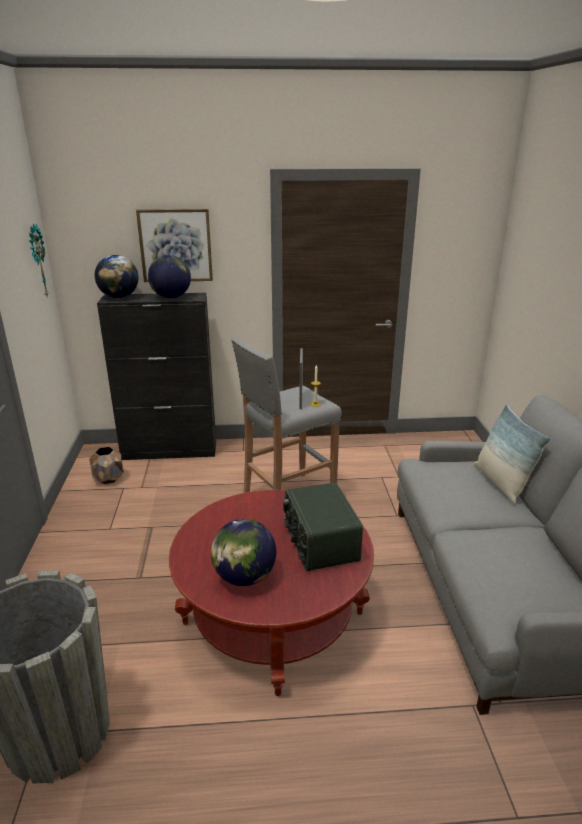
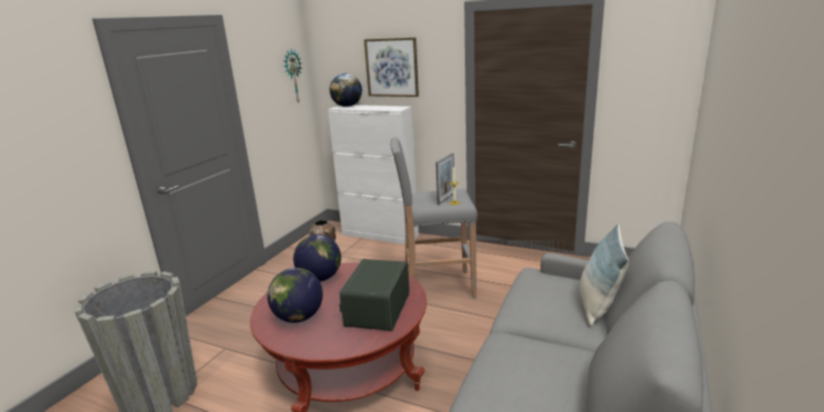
camera: 30 degrees right, 5 degrees down
(170, 451) = (380, 235): black cabinet -> white cabinet
(171, 297) = (381, 108): globe -> globe (320, 278)

